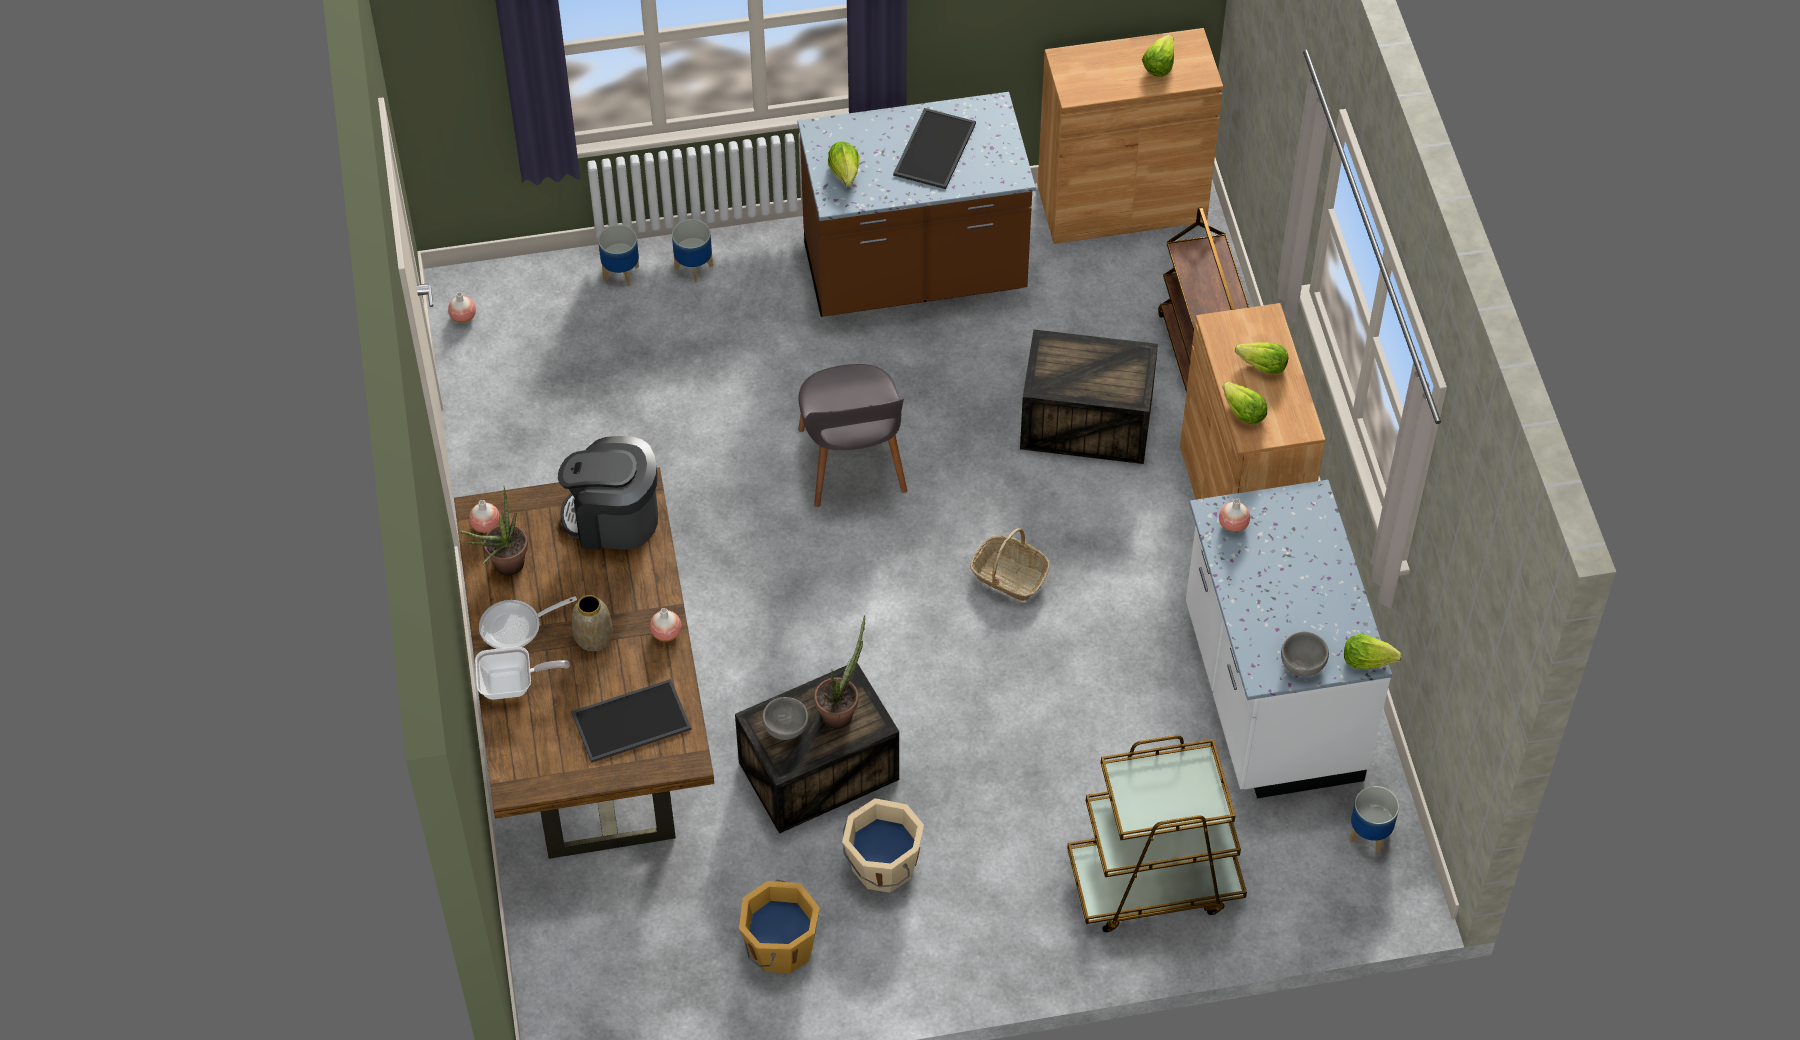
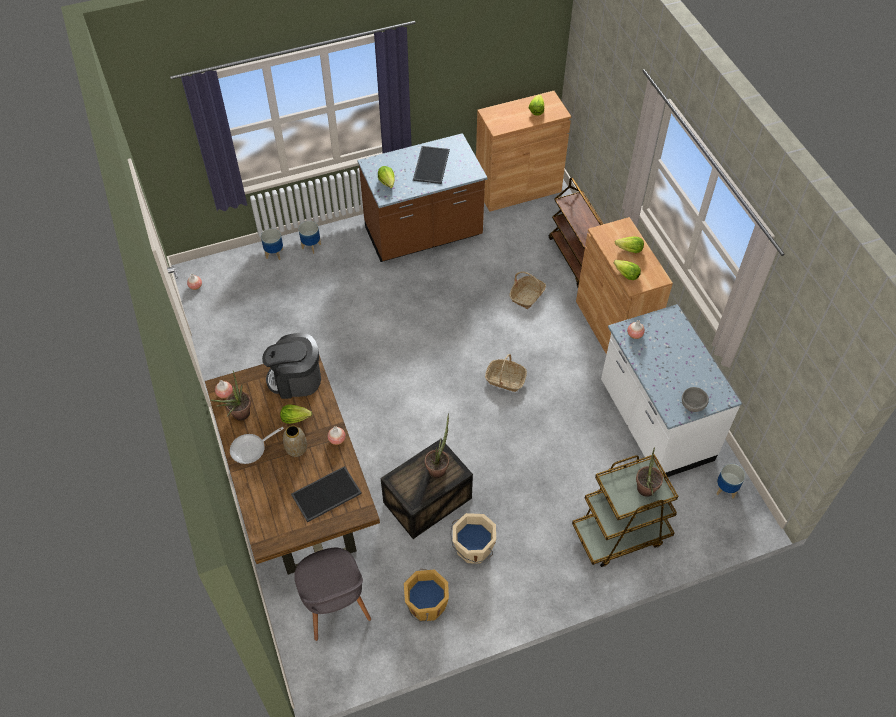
camera: 10 degrees left, 0 degrees up
(513, 685) = (254, 483): frying pan -> none
(784, 727) = (409, 481): grey bowl -> none
(852, 464) = (411, 333): grey chair -> grey chair (334, 605)
(1088, 422) = (527, 296): crate -> basket
(1181, 801) = (645, 492): none -> potted plant
(1367, 660) = (726, 397): lettuce -> lettuce (295, 418)

